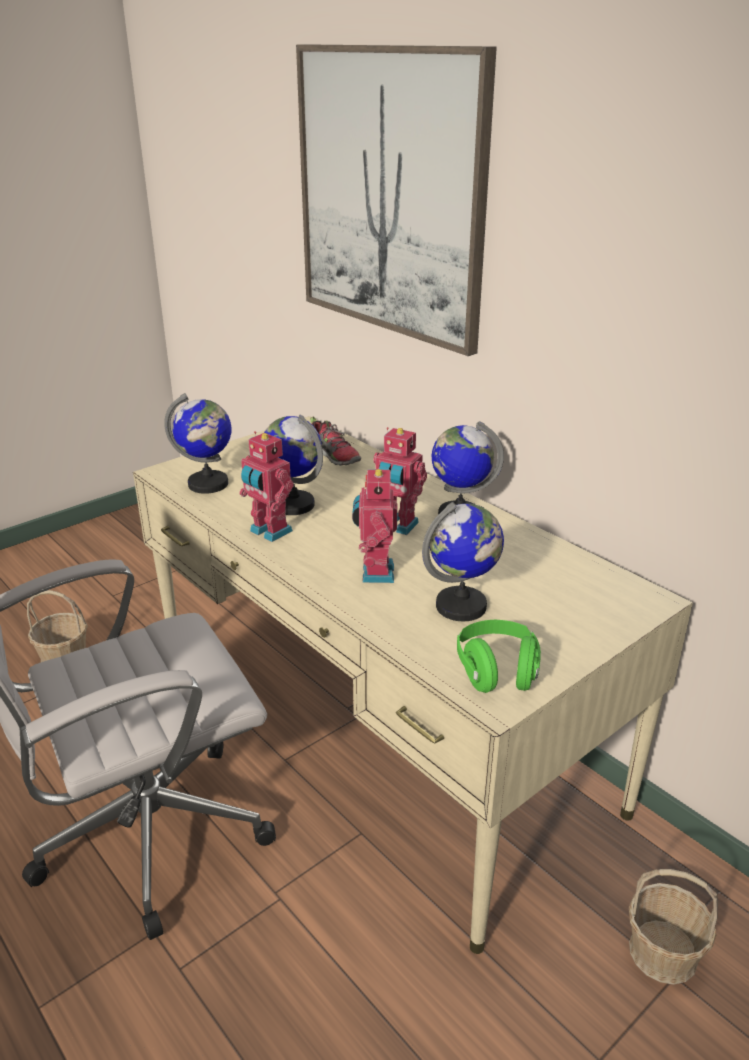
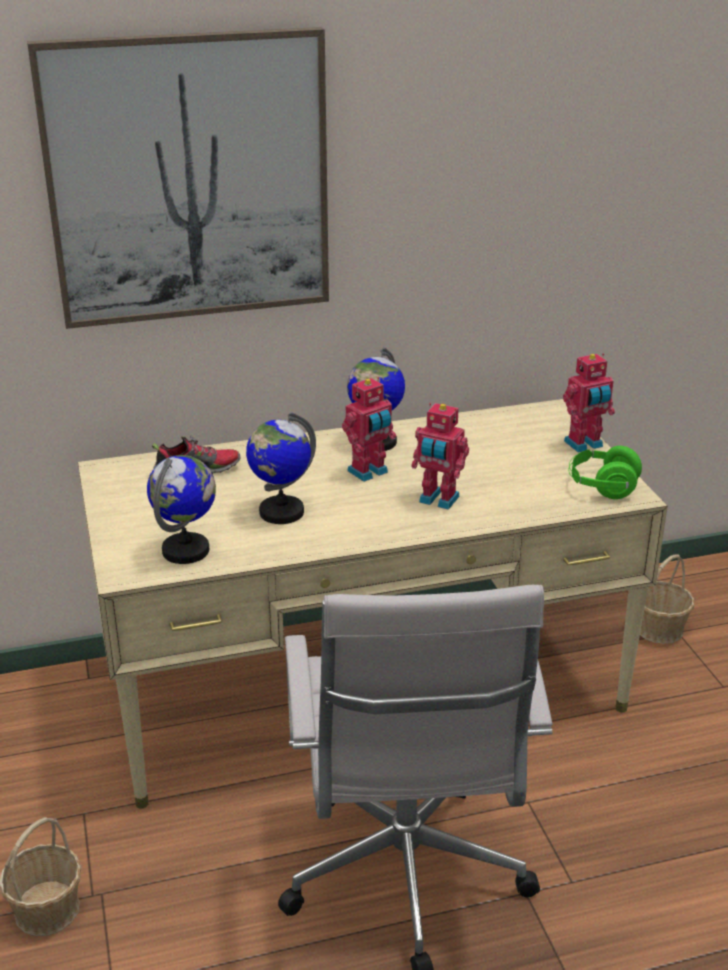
camera: 65 degrees left, 0 degrees up
(269, 532) = (324, 535): toy robot -> toy robot (584, 445)
(461, 606) = (513, 478): globe -> none

